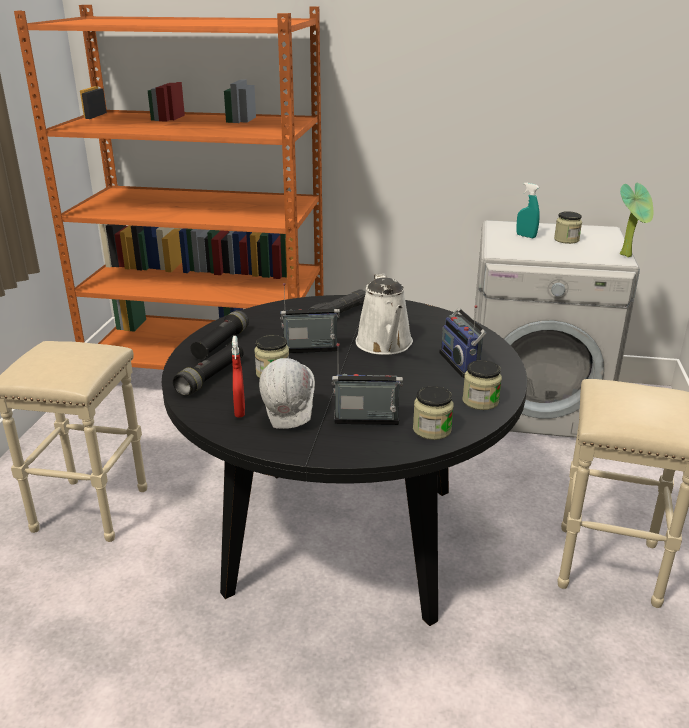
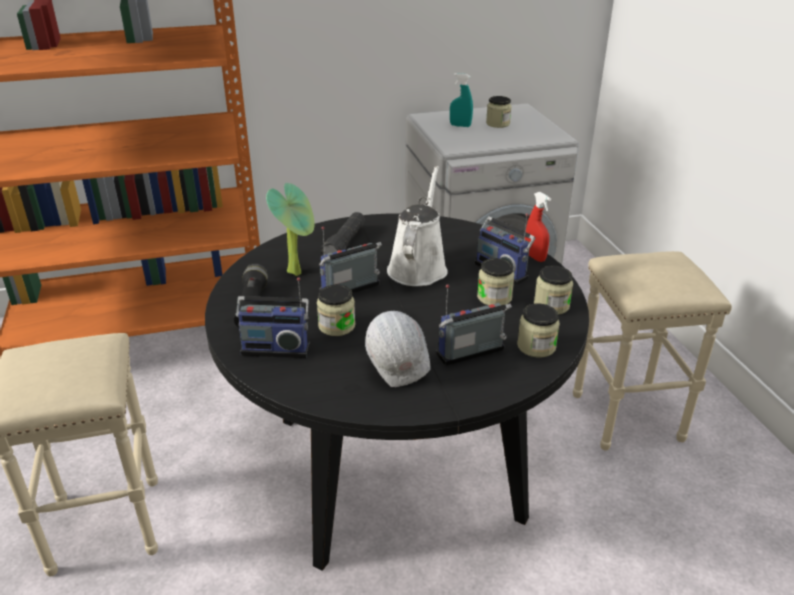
camera: 25 degrees left, 5 degrees up
(210, 377) = (276, 348): black flashlight -> radio
(240, 411) = (341, 378): red spray bottle -> red spray bottle (534, 257)
(385, 345) = (418, 267): white watering can -> white watering can turned 135 degrees counterclockwise
(431, 383) = (494, 297): none -> jar
(628, 255) = (561, 131): potted plant -> potted plant (298, 272)

